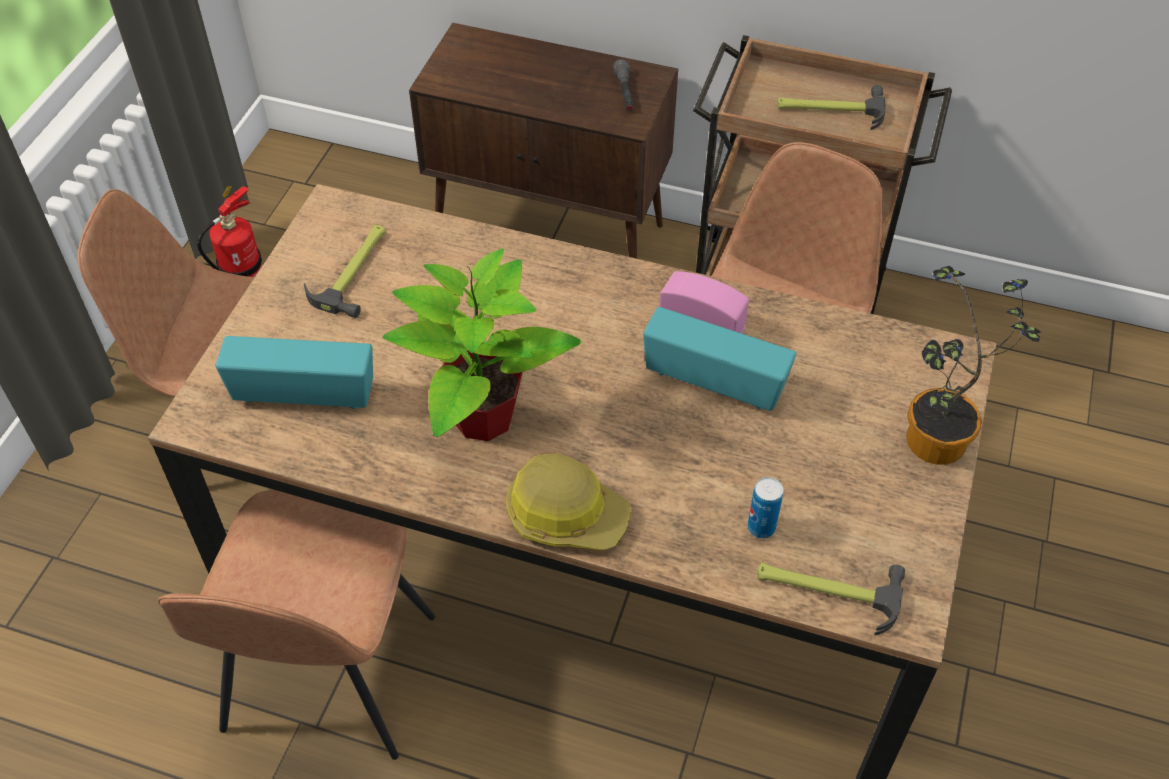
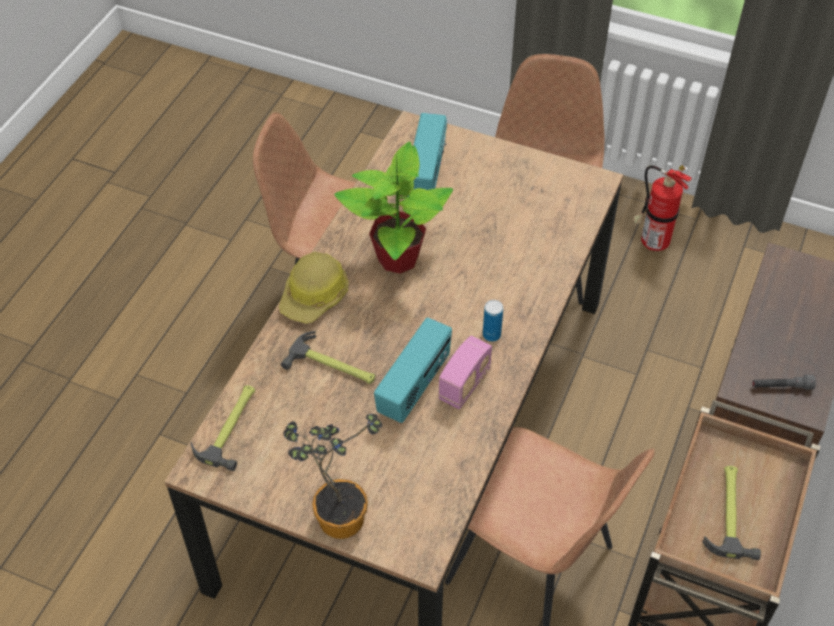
camera: 95 degrees right, 0 degrees up
(354, 271) = (534, 195): hammer -> hammer (333, 366)
(761, 527) = (285, 397): can -> can (491, 335)

